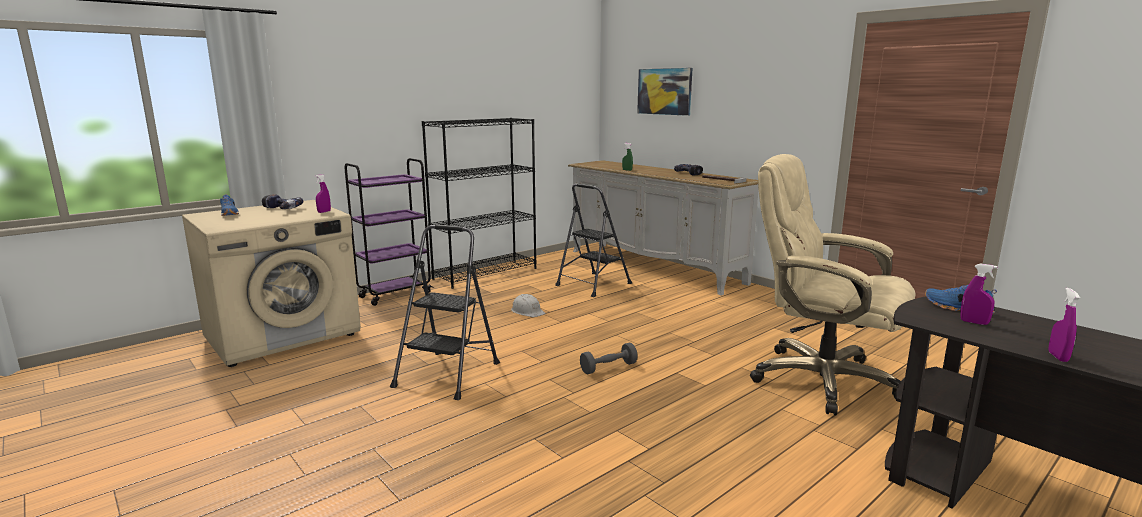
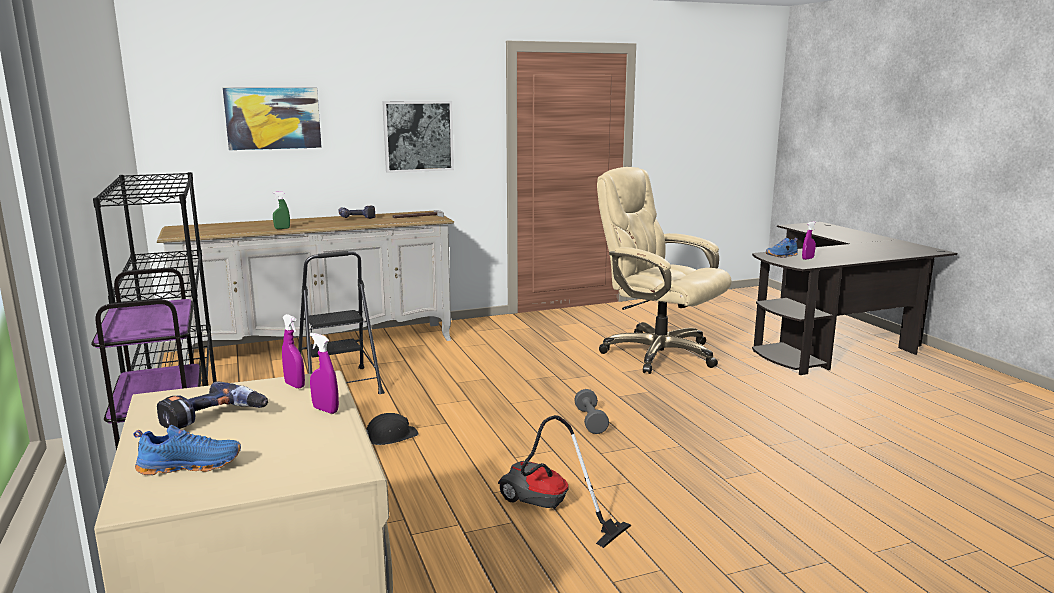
camera: 70 degrees left, 0 degrees up
(449, 372) = (547, 509): black step ladder -> vacuum cleaner
(527, 311) = (390, 436): white hard hat -> black hard hat
(760, 110) = (418, 136): none -> picture
(823, 380) = (659, 354): beige office chair -> beige office chair turned 75 degrees clockwise
(1058, 357) = (861, 259): purple spray bottle -> purple spray bottle (325, 410)

